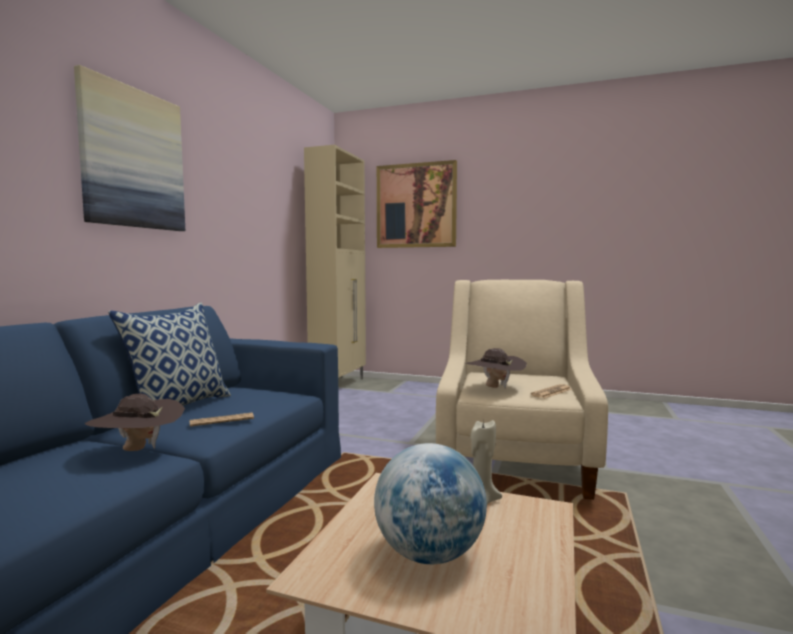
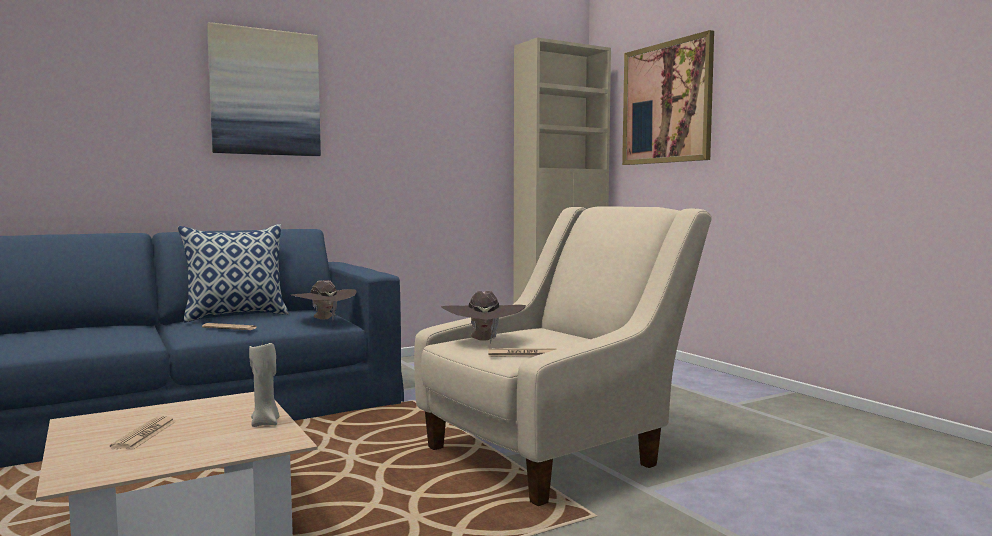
camera: 40 degrees right, 0 degrees up
(138, 450) = (143, 334): brown hat -> brown hat (324, 320)
(429, 554) = (145, 434): globe -> newspaper

